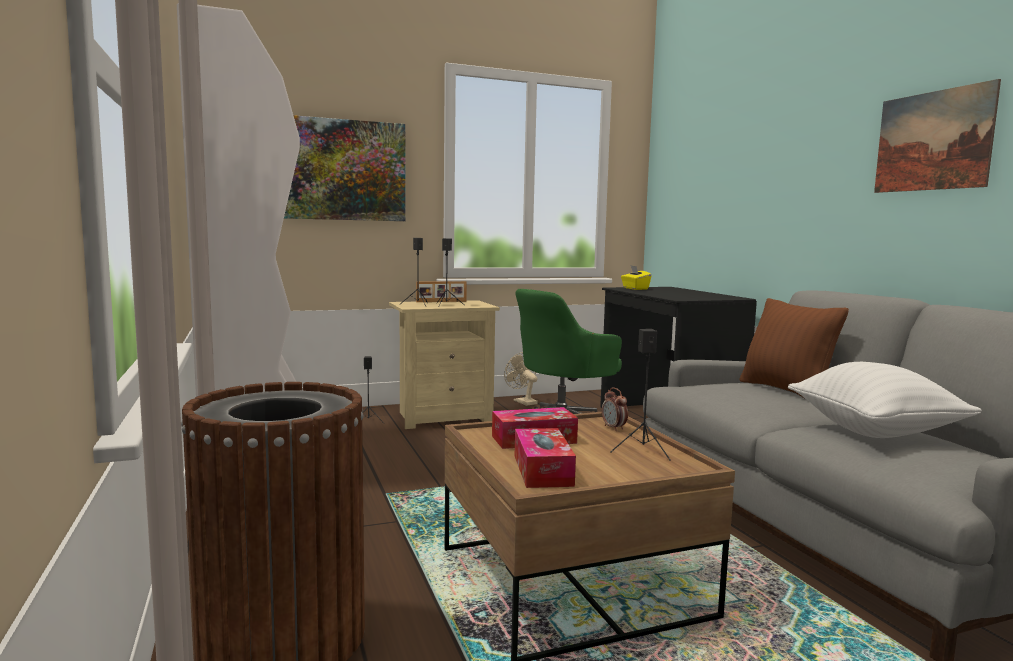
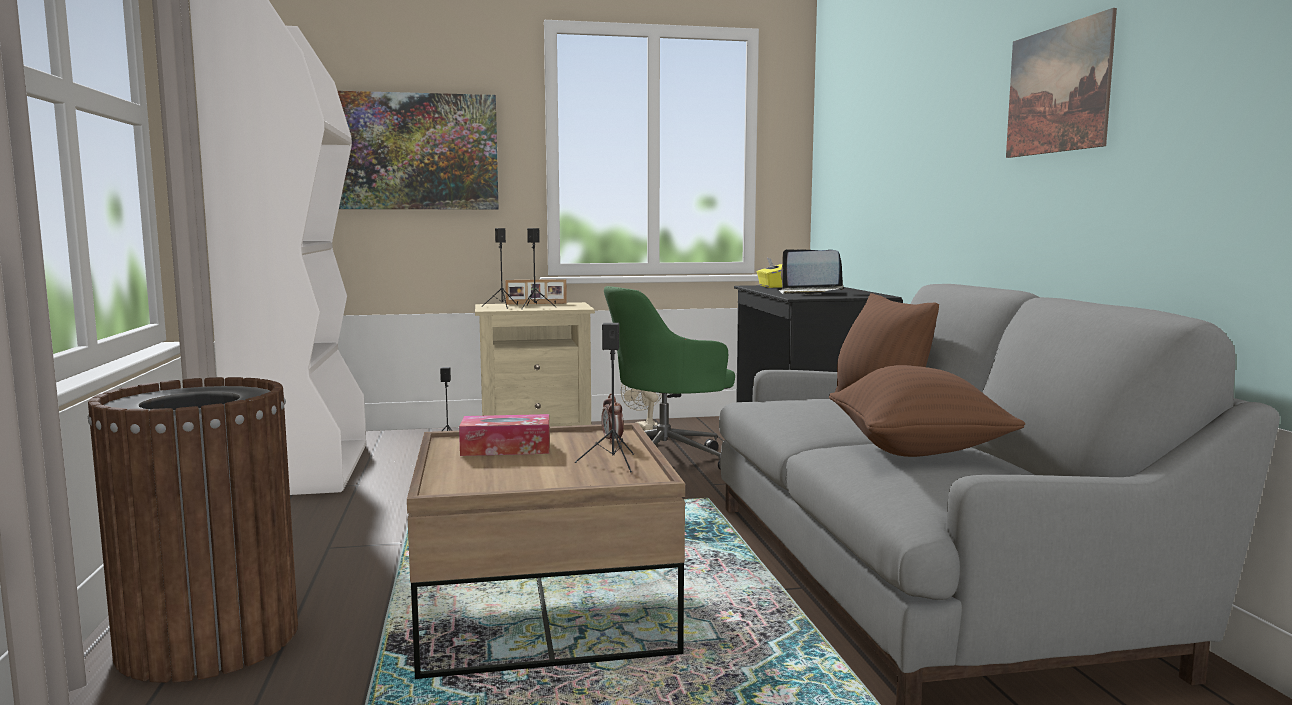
camera: 10 degrees right, 0 degrees up
(542, 470) = (475, 476): tissue box -> none
(678, 294) = (810, 292): none -> laptop
(874, 431) = (917, 451): white pillow -> brown pillow

